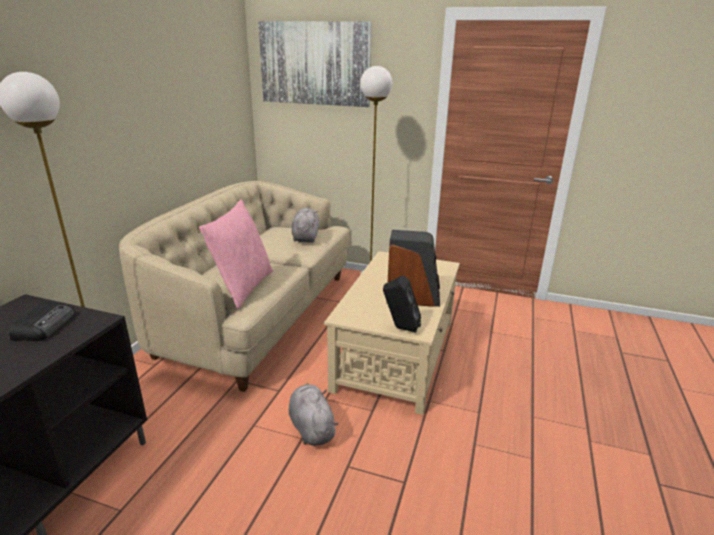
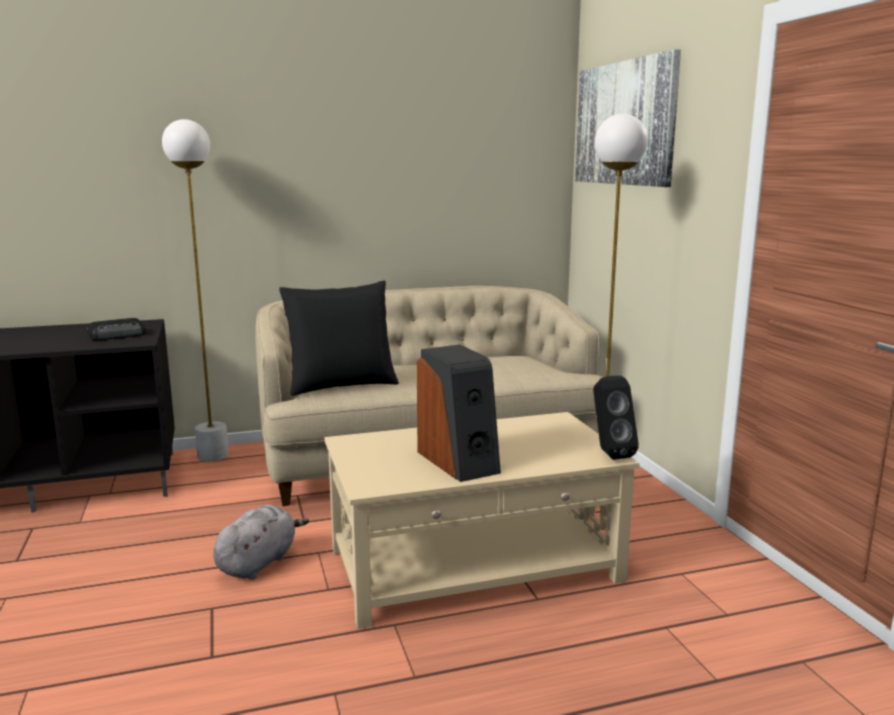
camera: 55 degrees right, 10 degrees down
(243, 287) = (341, 385): pink pillow -> black pillow
(306, 237) = (516, 370): grey plush toy -> none
(400, 328) = (361, 474): black speaker -> black speaker (609, 453)

